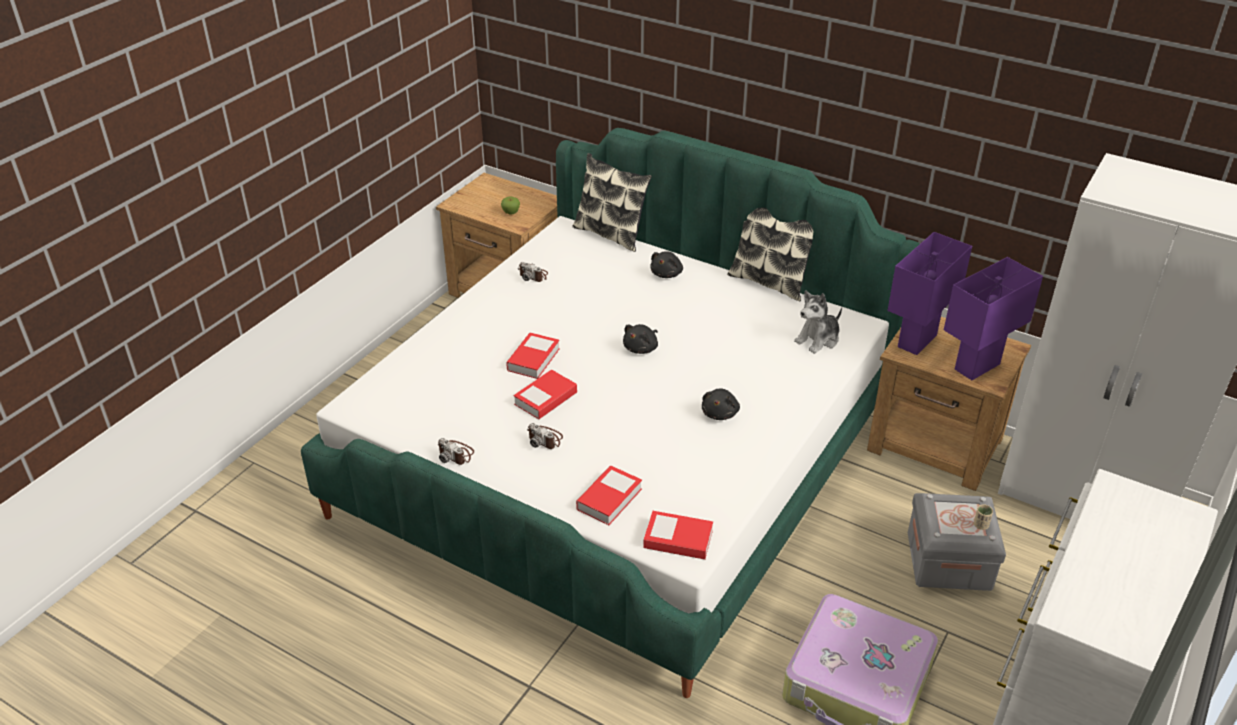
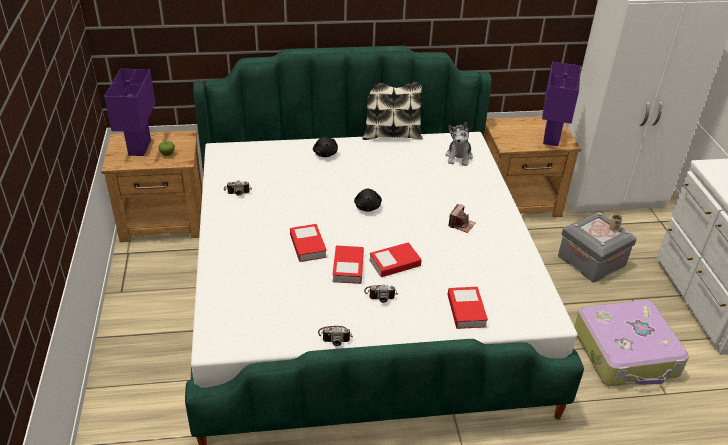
camera: 40 degrees left, 0 degrees up
(611, 234) = (257, 142): pillow -> none
(678, 540) = (533, 313): book -> book (394, 263)
(720, 413) = (461, 224): black plush toy -> camera
(917, 341) = (507, 136): purple table lamp -> purple table lamp (139, 147)

